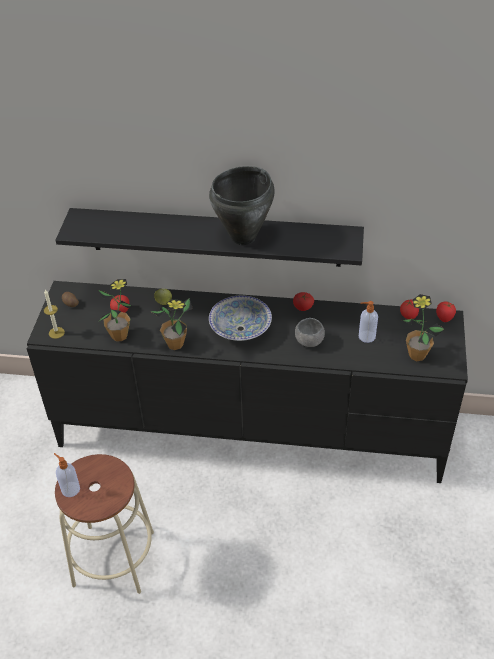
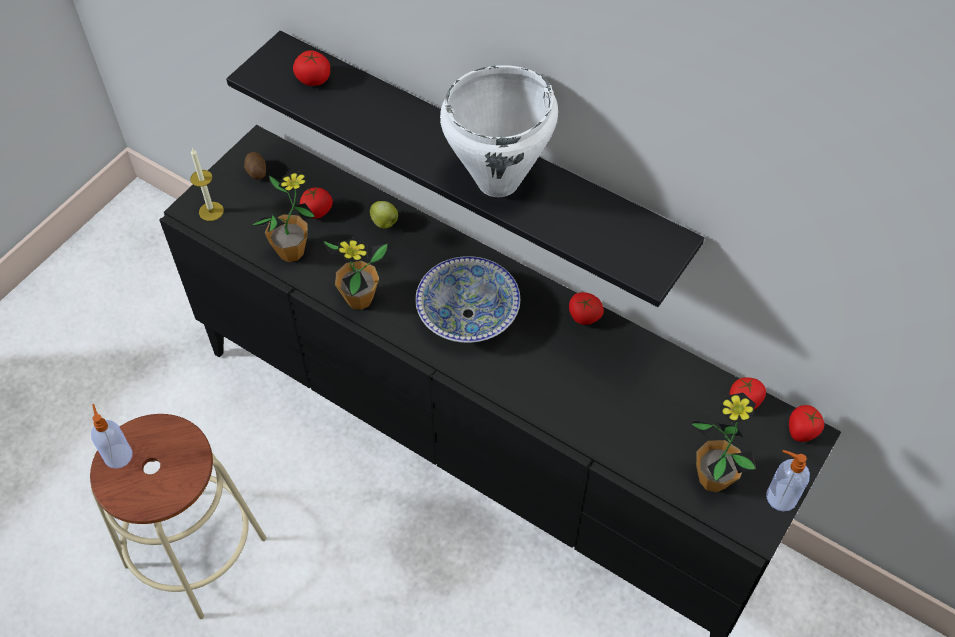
camera: 25 degrees right, 10 degrees up
(107, 224) = (314, 79): none -> tomato
(244, 237) = (499, 182): black cooking pot -> white cooking pot
(309, 341) = (558, 379): grey bowl -> none
(366, 336) = (651, 410): soap dispenser -> soap dispenser (780, 497)

